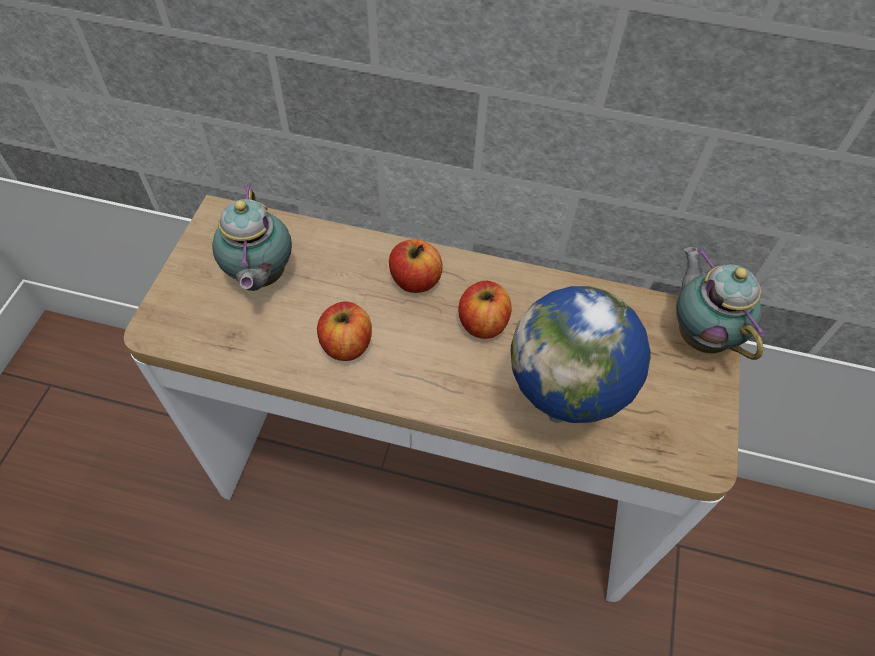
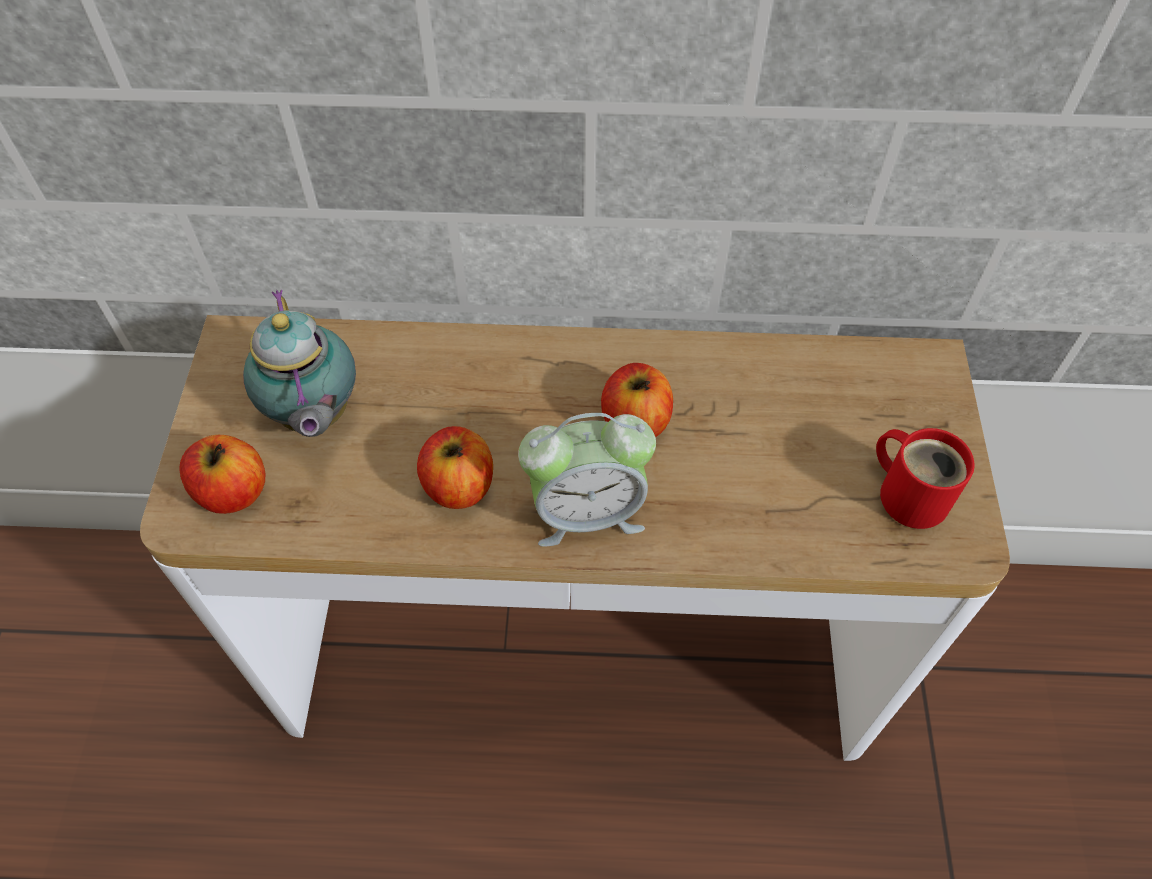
camera: 10 degrees left, 0 degrees up
(415, 280) = (530, 381): apple -> apple (232, 492)
(431, 381) = (587, 512): none -> alarm clock
(560, 414) = (767, 523): globe -> none
(672, 413) = (910, 492): none -> red mug
(700, 334) = (919, 382): teapot -> none

